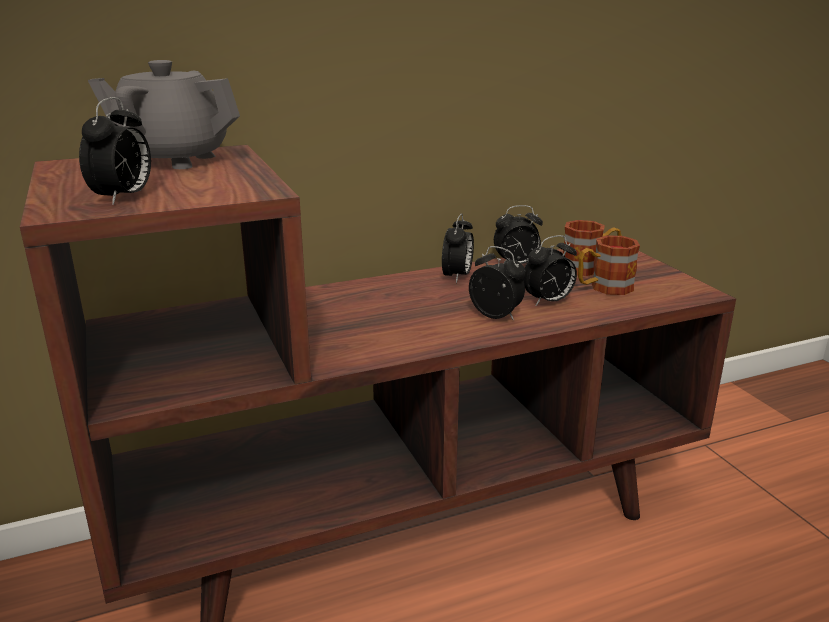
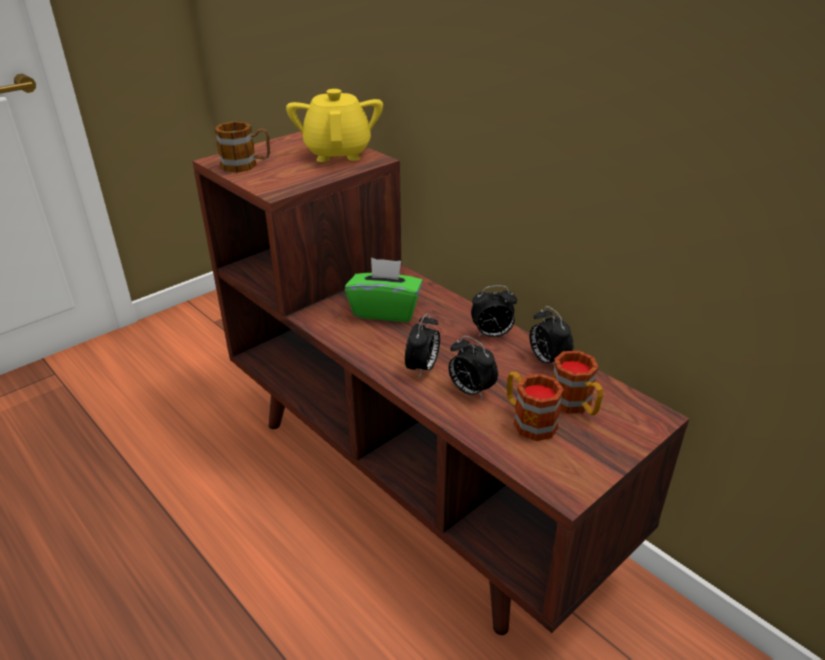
camera: 70 degrees right, 10 degrees up
(123, 198) = (246, 165): alarm clock -> mug
(172, 160) = (338, 153): grey teapot -> yellow teapot
(363, 316) = (385, 311): none -> green tissue box

